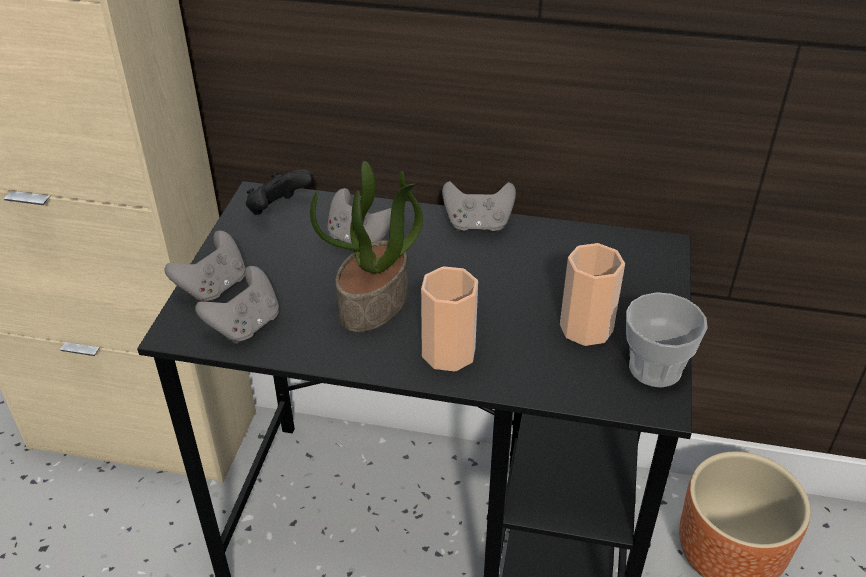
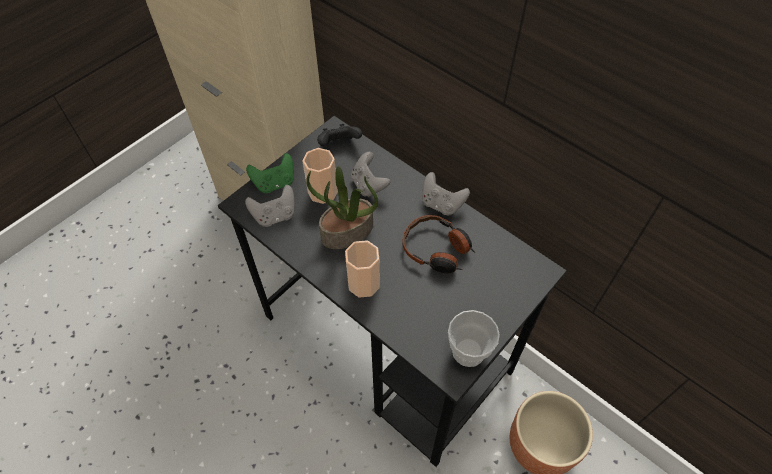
camera: 30 degrees right, 15 degrees up
(214, 287) = (274, 183): grey game controller -> green game controller
(516, 275) = (437, 250): none -> headphones
(586, 328) = (450, 305): cup -> cup (323, 192)

